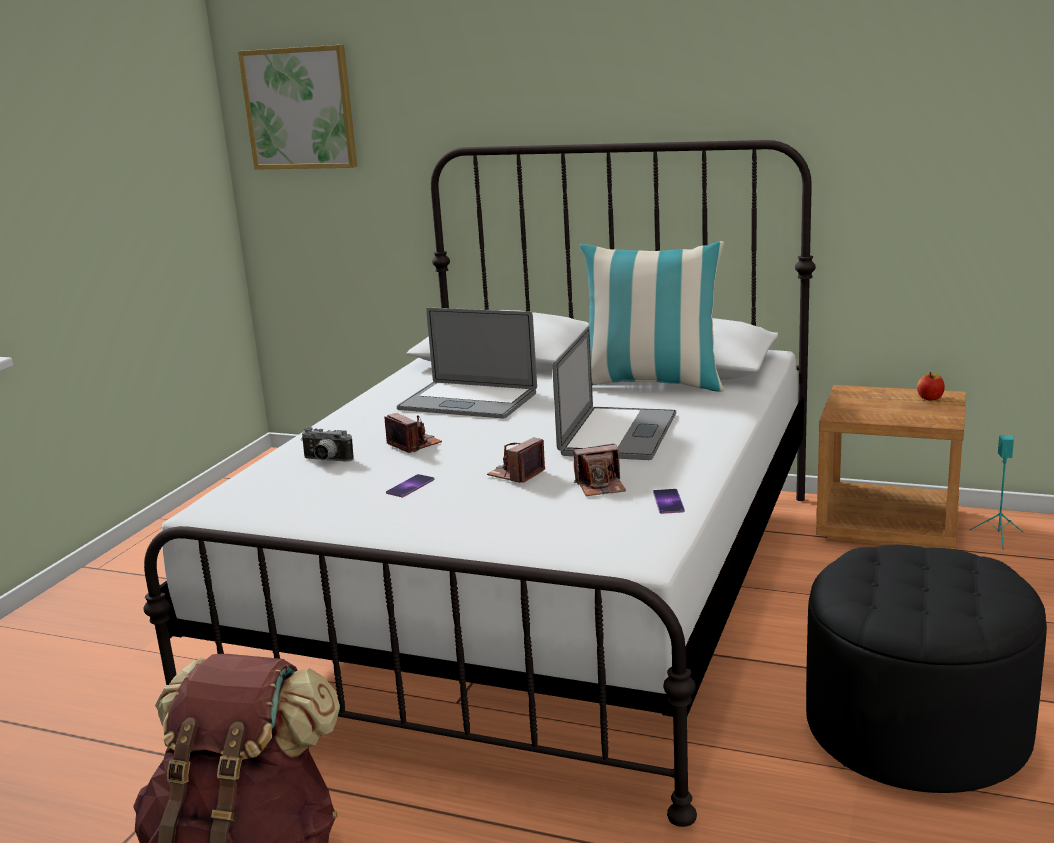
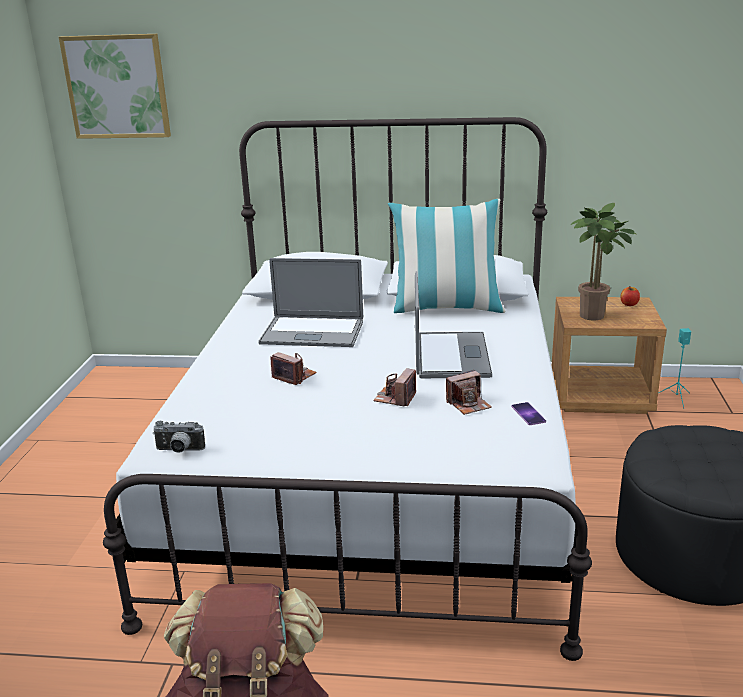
camera: 15 degrees left, 5 degrees up
(326, 461) = (229, 397): camera -> camera (179, 451)
(410, 486) = (316, 416): phone -> none
(869, 411) = (594, 317): none -> potted plant

